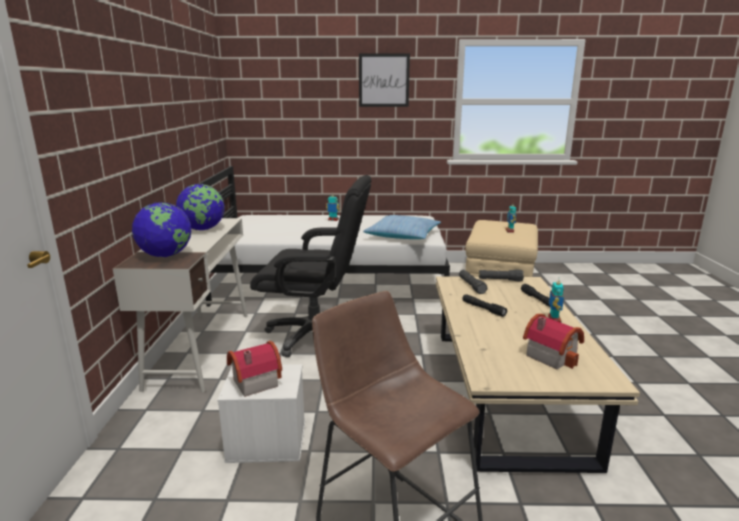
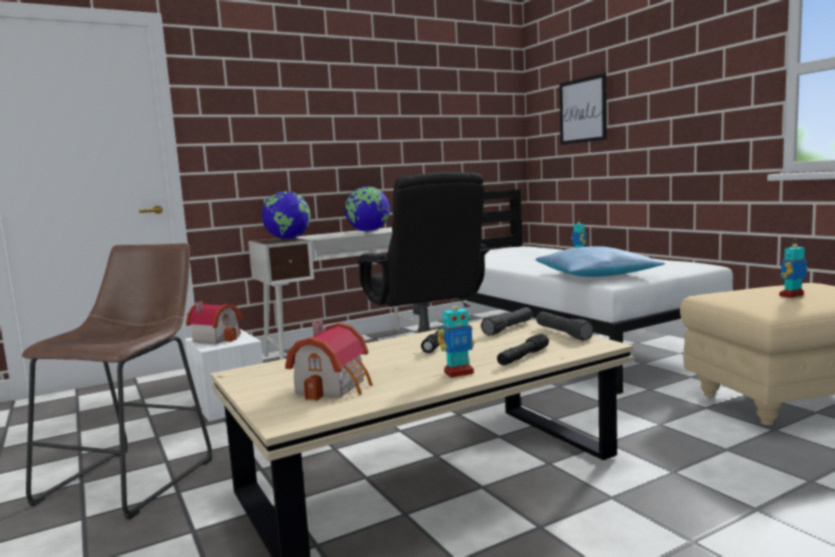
camera: 60 degrees right, 10 degrees down
(384, 80) = (679, 59): picture -> picture (582, 110)

